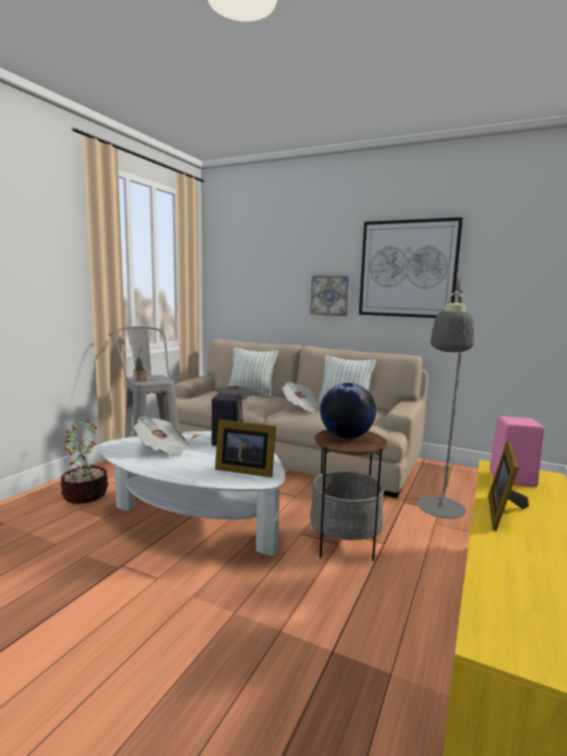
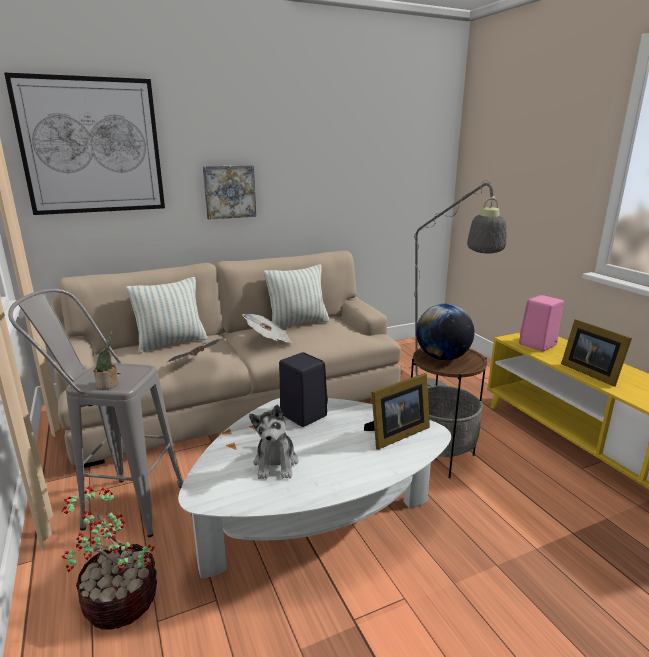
camera: 50 degrees left, 10 degrees up
(162, 450) = (276, 463): newspaper -> plush toy
(408, 269) = (316, 155): picture -> picture (92, 146)

